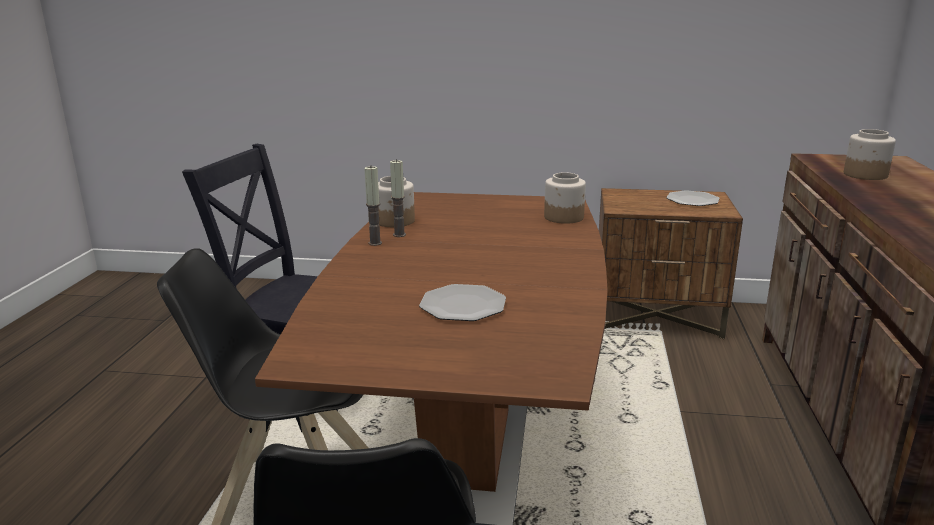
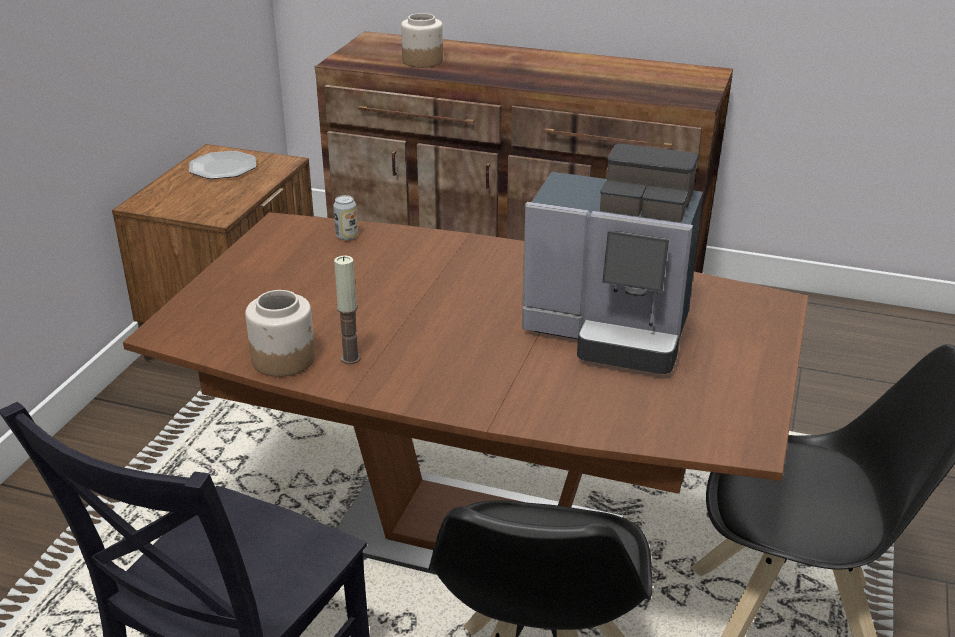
camera: 80 degrees left, 10 degrees up
(375, 243) = (377, 380): candle -> none
(463, 305) = (611, 331): plate -> coffee machine
(564, 217) = (346, 236): jar -> can

